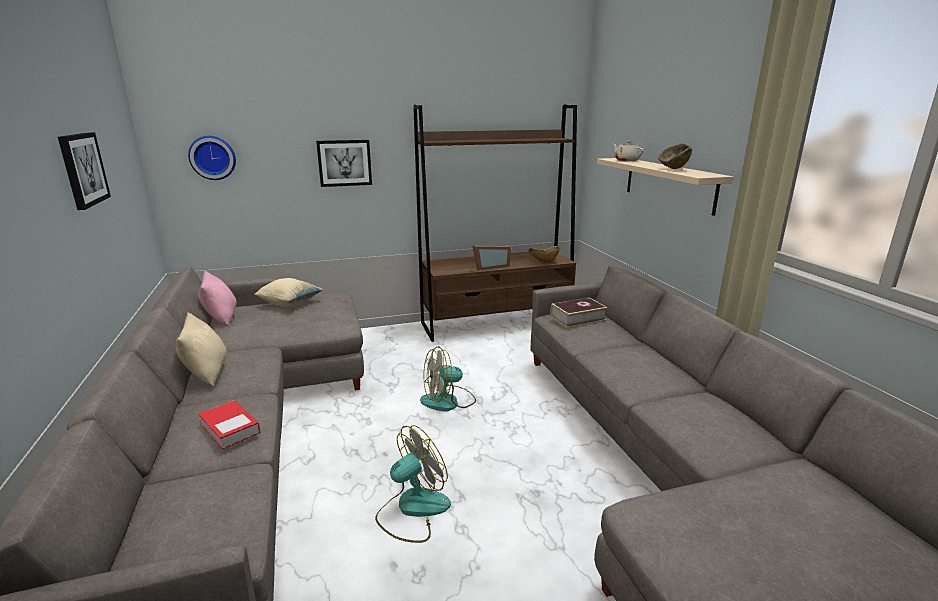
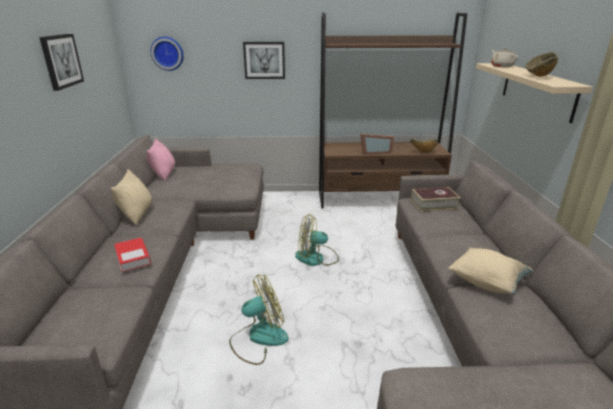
camera: 15 degrees right, 5 degrees up
(290, 304) = (213, 168): beige pillow -> beige pillow (487, 282)

